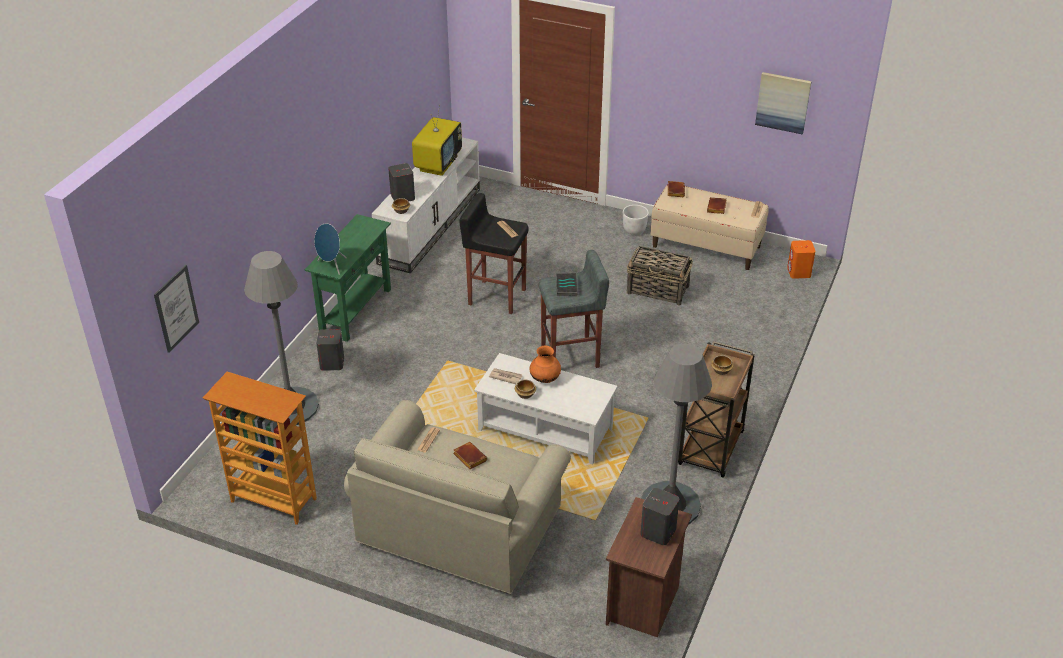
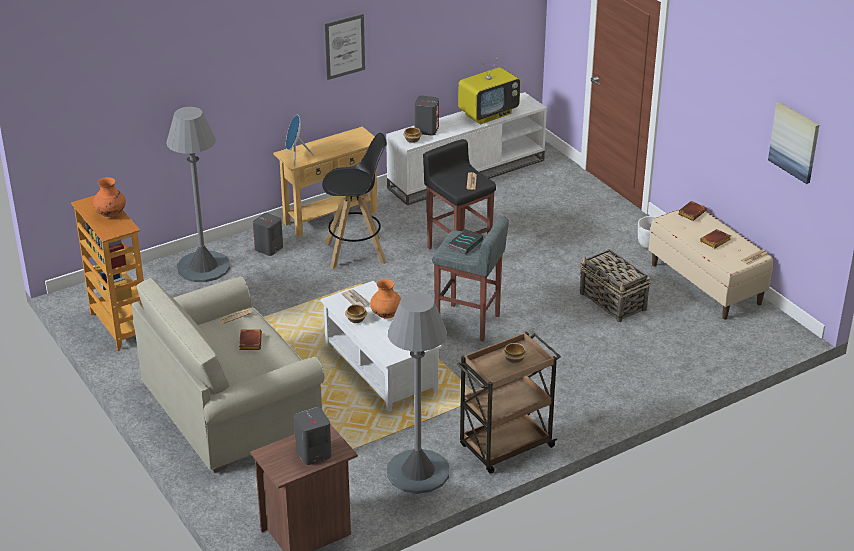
camera: 35 degrees right, 5 degrees down
(176, 308) = (92, 125): picture -> picture (344, 46)
(259, 392) = (111, 214): none -> orange vase
(356, 311) = (330, 217): green console table -> beige console table
(413, 334) = (356, 253): none -> black stool
(799, 272) = (775, 341): orange speaker -> none

